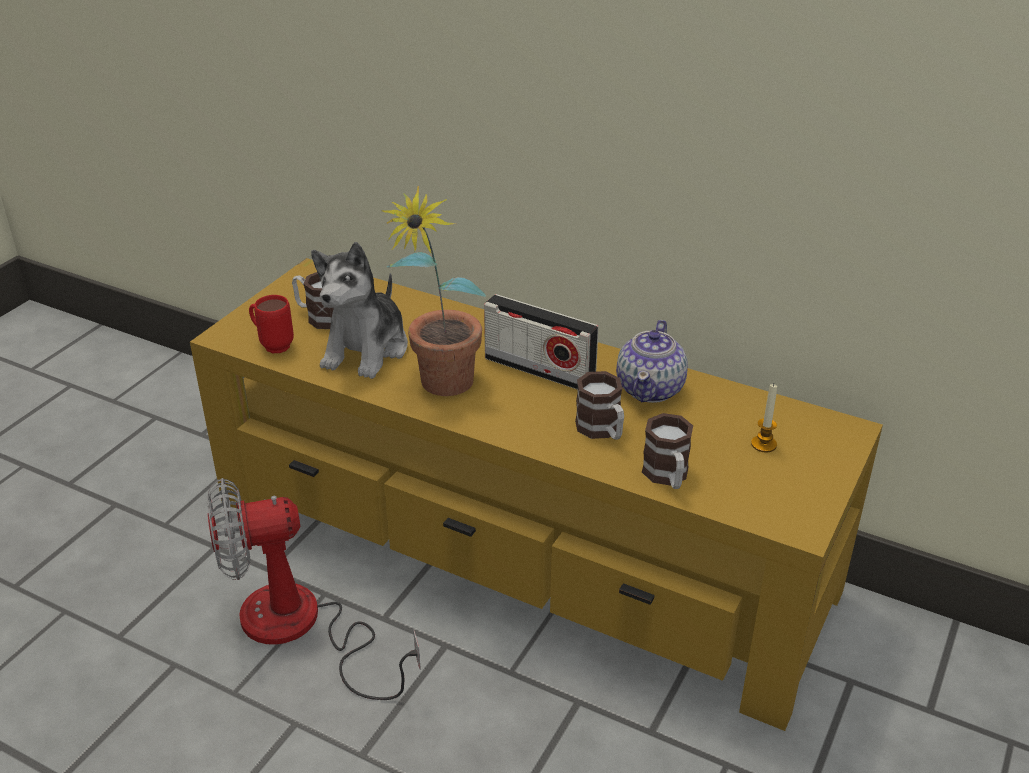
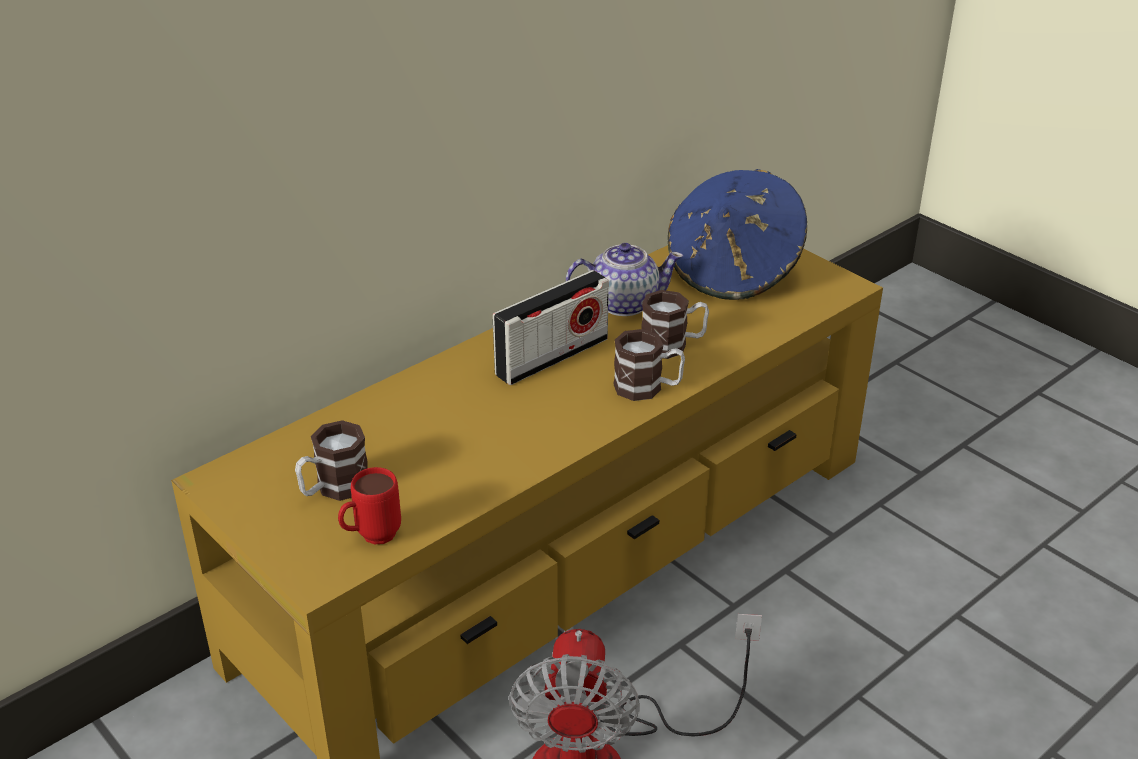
camera: 70 degrees left, 0 degrees up
(366, 350) = (435, 464): plush toy -> none
(440, 390) = (549, 426): potted plant -> none
(651, 388) = (622, 303): teapot -> teapot turned 45 degrees counterclockwise
(667, 477) = (757, 328): mug -> mug (648, 388)
(763, 444) = (734, 271): candle -> blue hat

